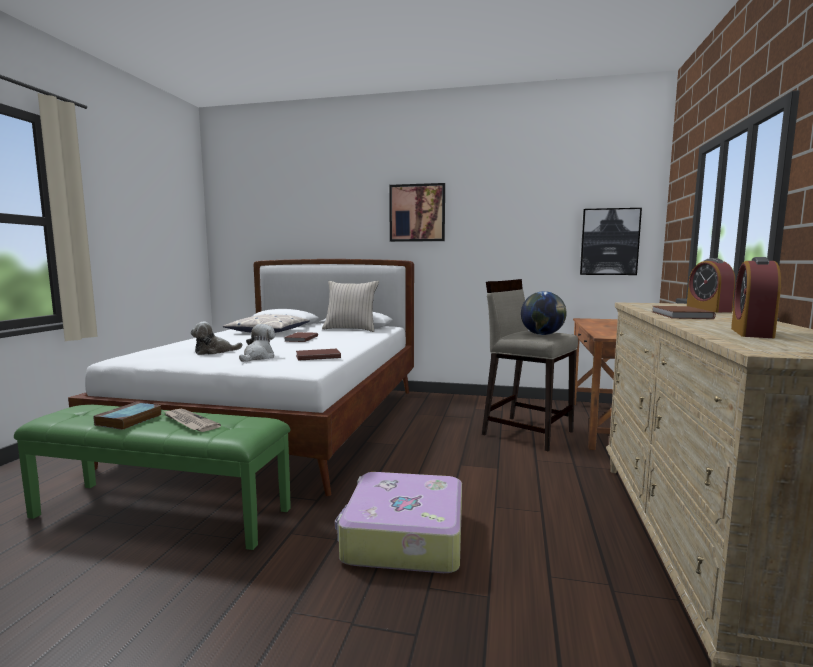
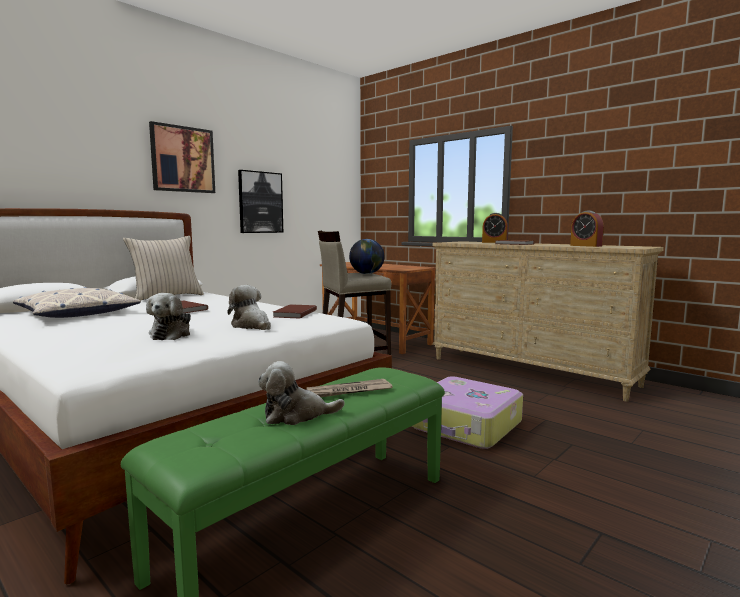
camera: 60 degrees left, 0 degrees up
(128, 420) = (296, 415): book -> plush toy
(609, 242) = (333, 201): picture -> picture (260, 202)

